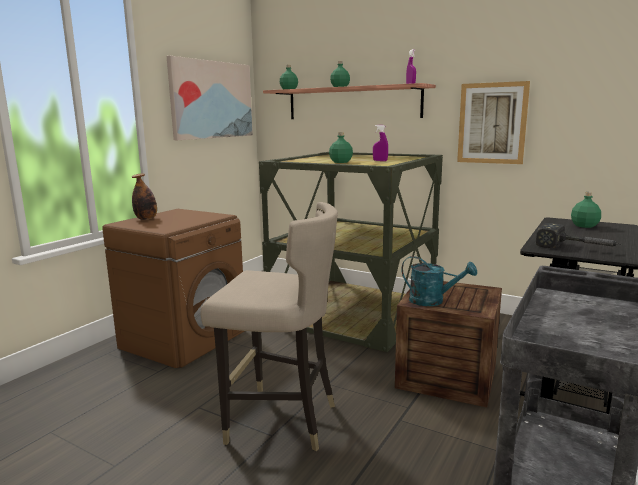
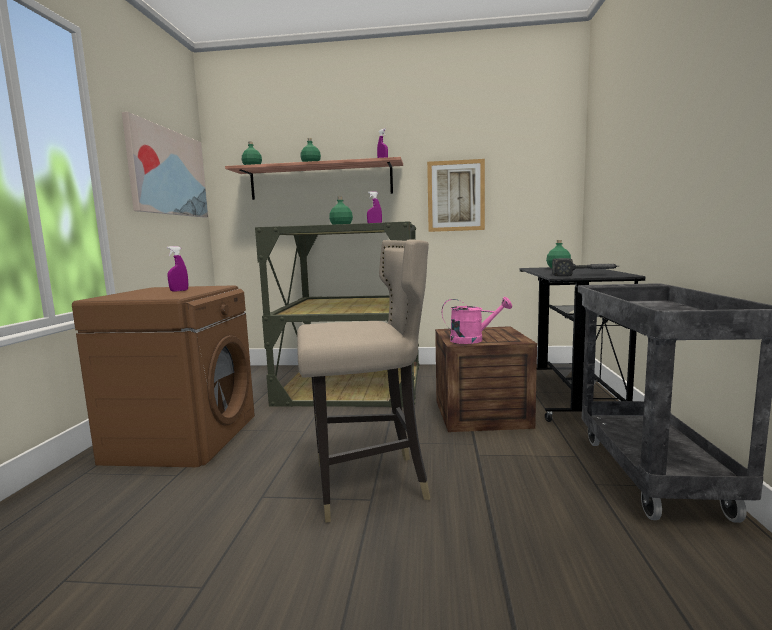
camera: 25 degrees left, 5 degrees down
(146, 219) = (128, 294): bottle -> none
(183, 219) = (179, 291): none -> purple spray bottle
(433, 301) = (472, 340): turquoise watering can -> pink watering can

